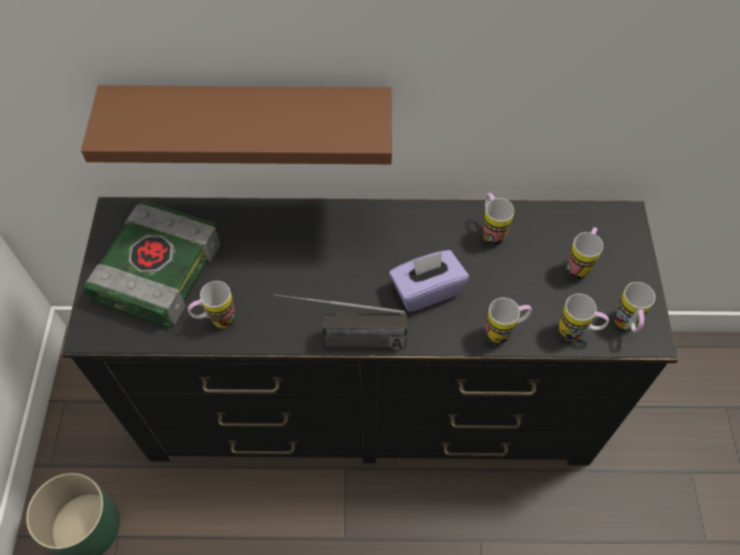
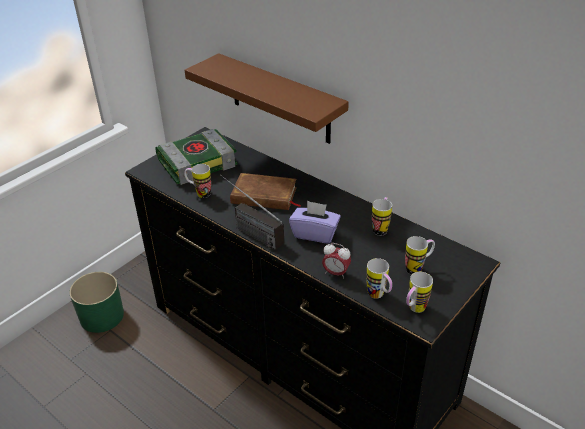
camera: 40 degrees right, 20 degrees down
(307, 270) = (264, 196): none -> brown book
(504, 333) = (336, 273): mug -> alarm clock

